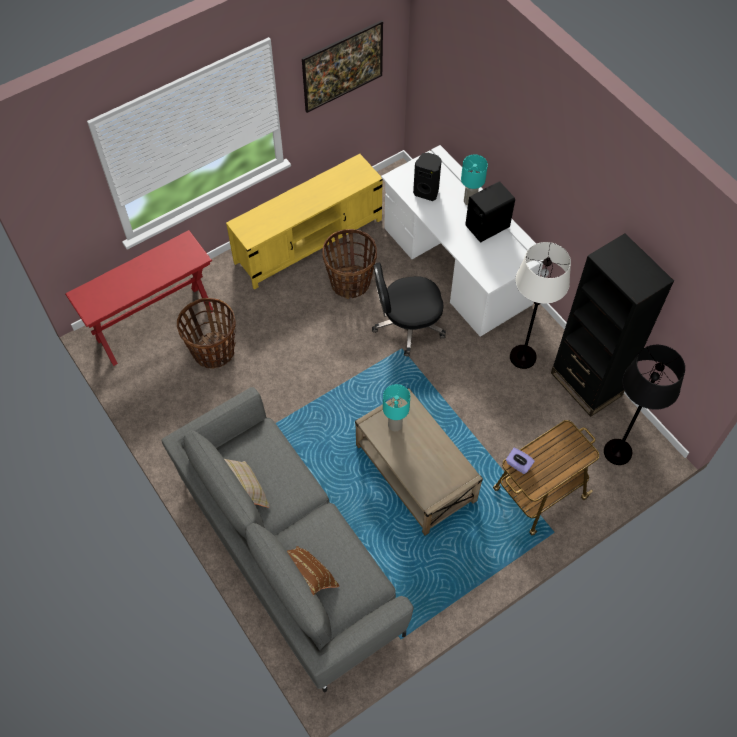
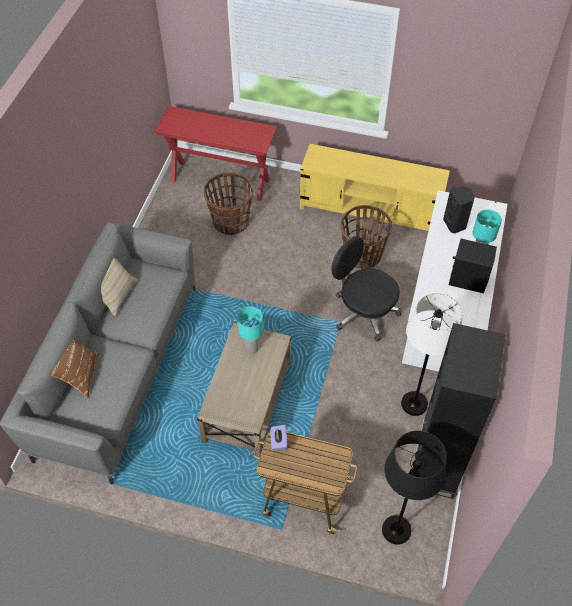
camera: 50 degrees right, 5 degrees down
(343, 79) = (460, 94): picture -> none

